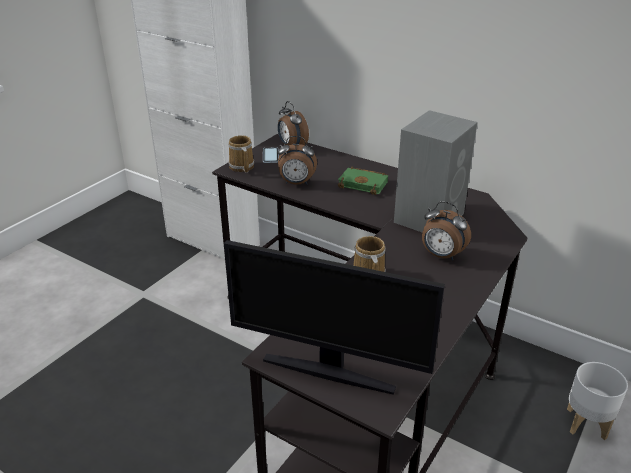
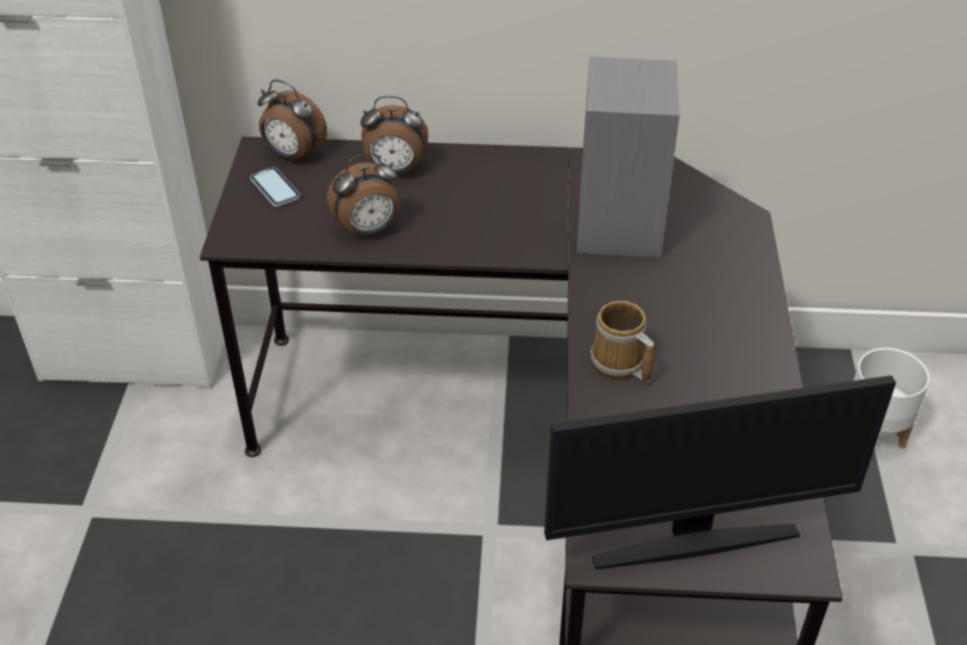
camera: 30 degrees left, 10 degrees up
(241, 167) = (244, 229): mug -> none
(364, 184) = (476, 194): green book -> none
(441, 255) = (686, 287): alarm clock -> alarm clock (395, 171)

